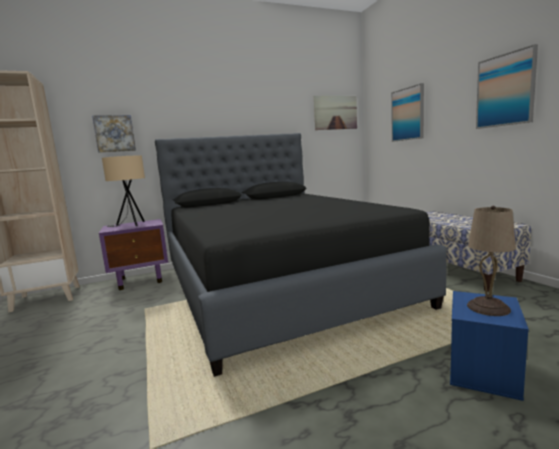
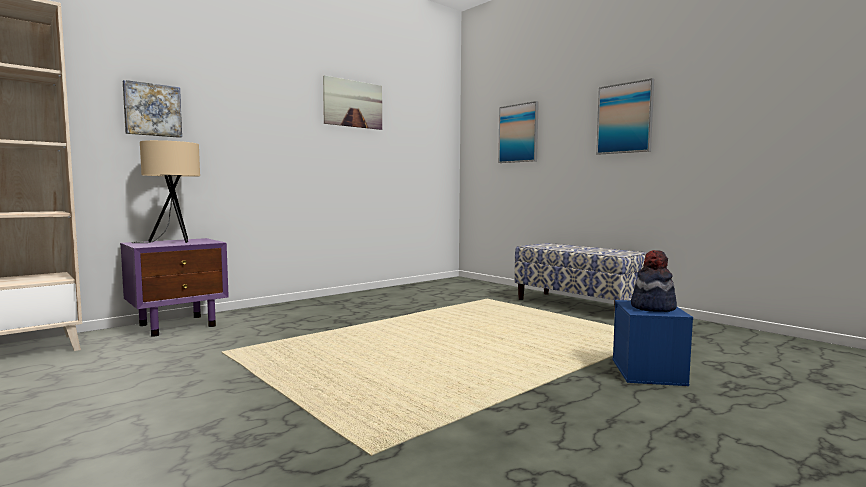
camera: 20 degrees left, 5 degrees down
(278, 284) = (389, 322): black bed -> none
(335, 112) = (431, 122): picture -> picture (353, 104)
(487, 307) = (652, 307): beige table lamp -> hat

